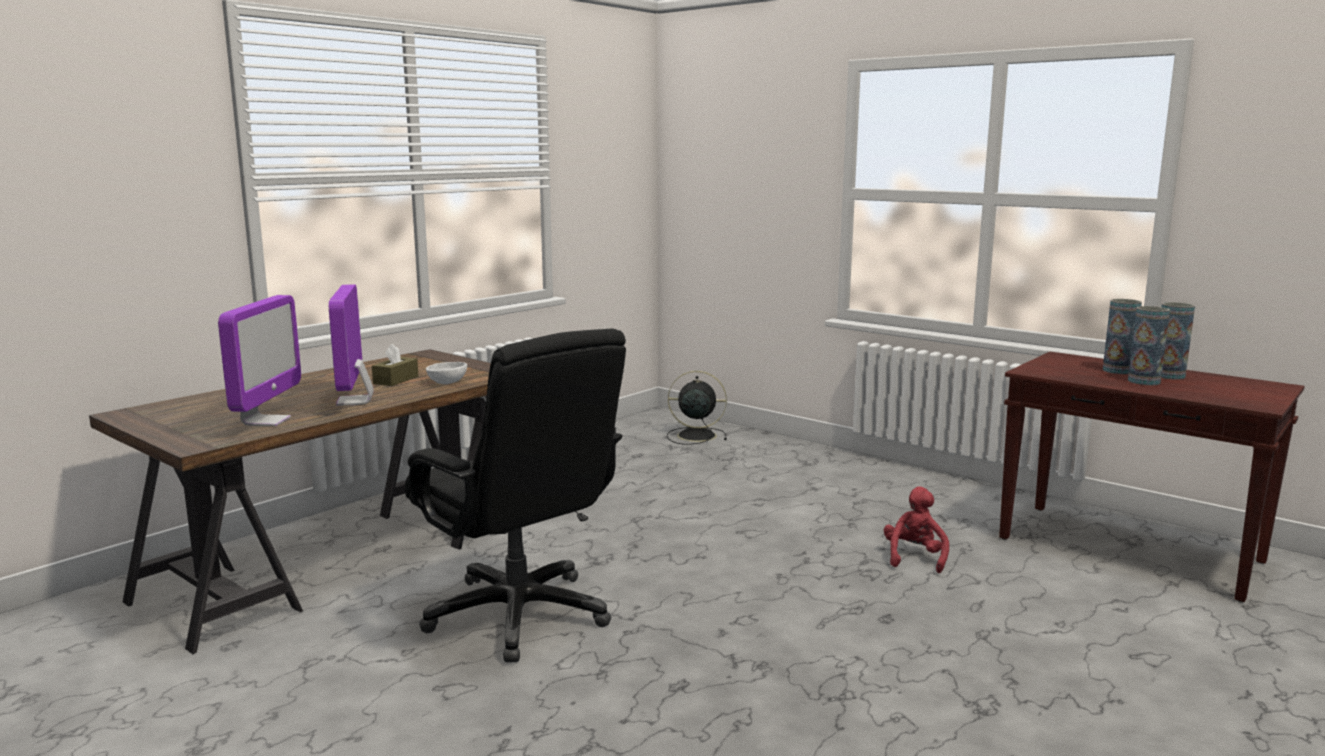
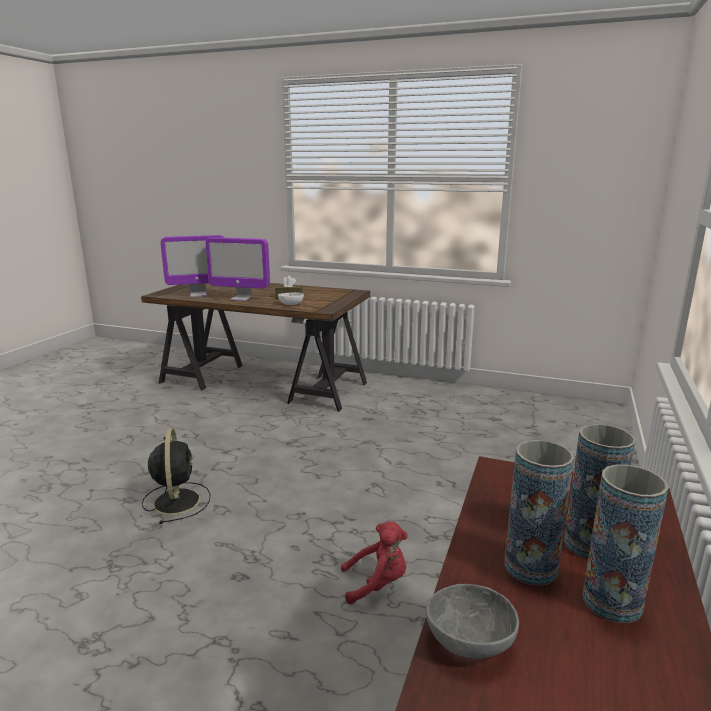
camera: 70 degrees right, 5 degrees up
(355, 401) = (241, 298): monitor -> monitor turned 135 degrees counterclockwise
(519, 615) = (210, 437): black office chair -> none
(694, 436) = (572, 431): black fan -> black fan (177, 500)
(1211, 397) = (468, 639): none -> grey bowl

